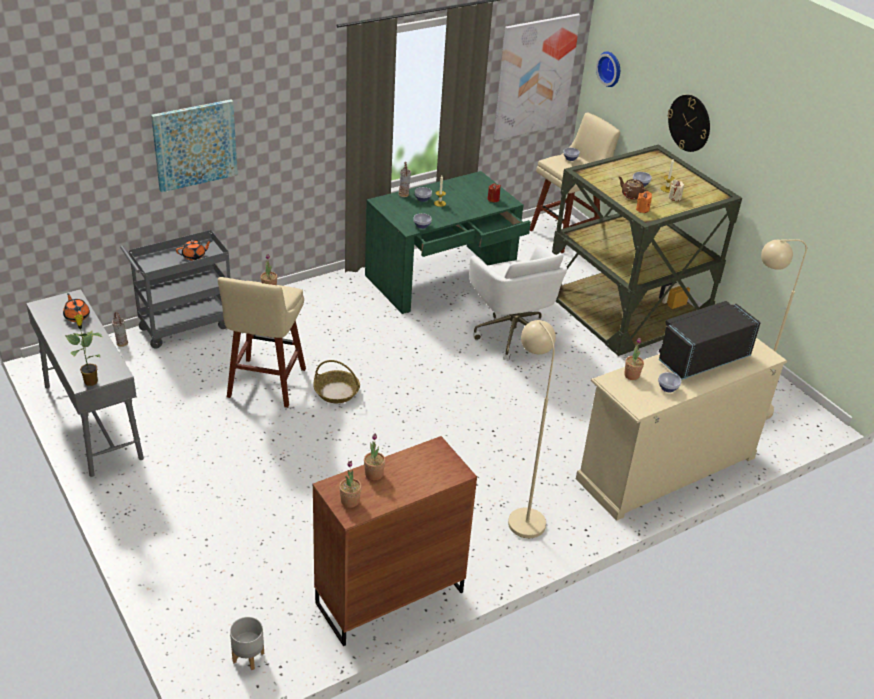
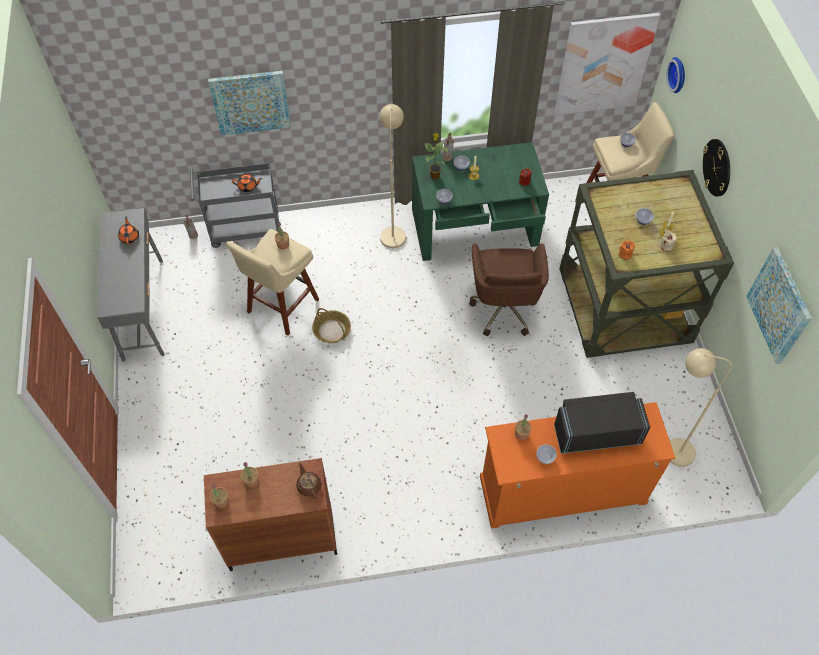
camera: 25 degrees right, 20 degrees up
(90, 381) = (112, 307): potted plant -> potted plant (434, 175)
(248, 657) = (163, 557): grey planter -> none
(510, 335) = (503, 309): white office chair -> brown office chair
(521, 516) = (417, 499): beige floor lamp -> beige floor lamp (393, 231)
(631, 195) = (625, 233): brown teapot -> brown teapot (309, 486)
(666, 468) = (561, 490): beige cabinet -> orange cabinet
(814, 200) = (779, 306): none -> picture

